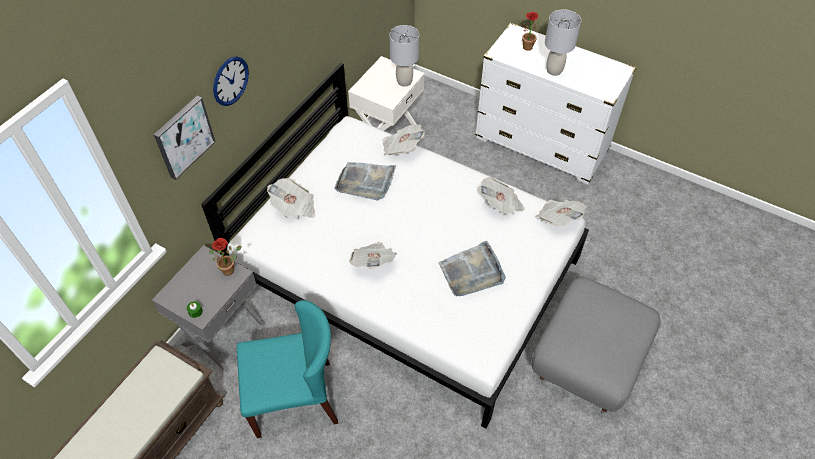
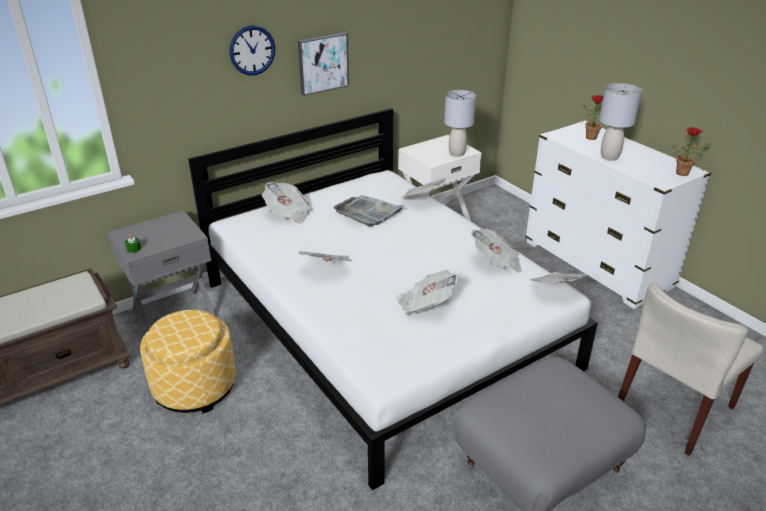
camera: 25 degrees right, 20 degrees down
(183, 136) = (185, 76): picture -> picture (323, 63)
(230, 269) = (190, 230): potted plant -> potted plant (684, 173)
(295, 398) = (195, 387): turquoise chair -> ottoman
(472, 272) = (425, 304): grey tray -> newspaper
(649, 271) = (674, 408): none -> beige chair

